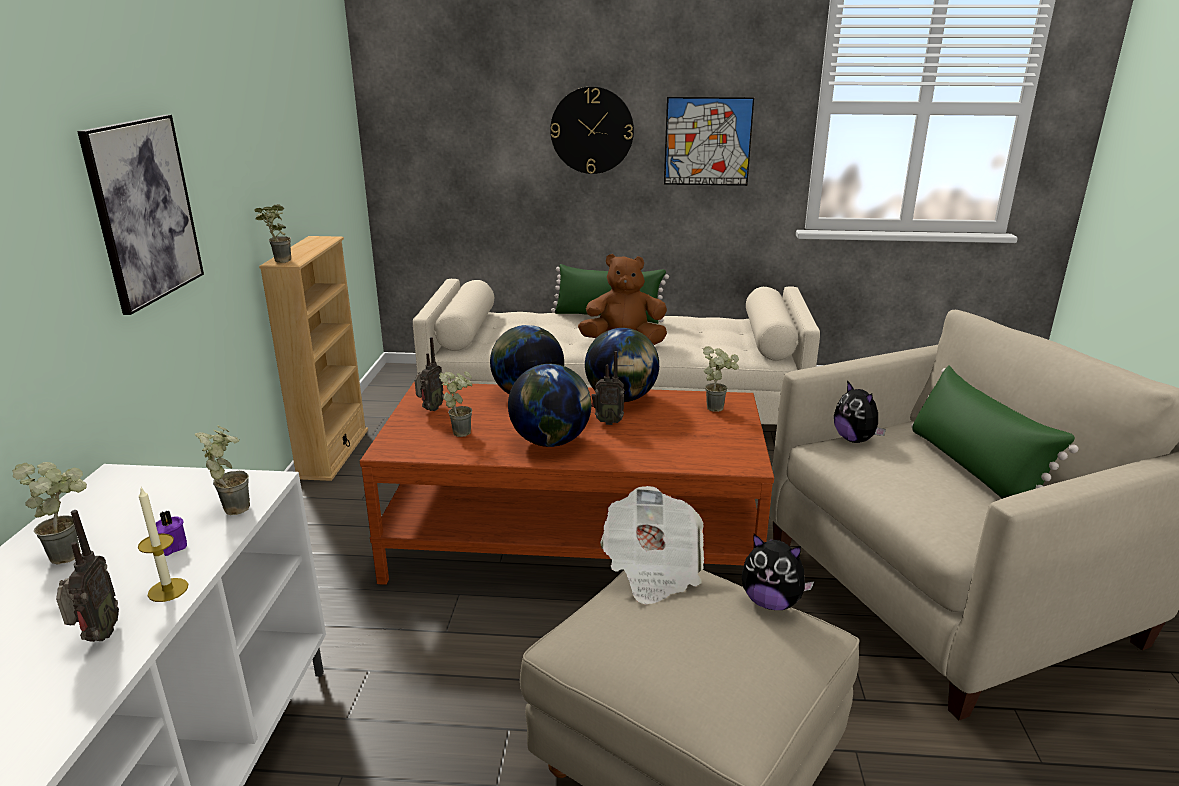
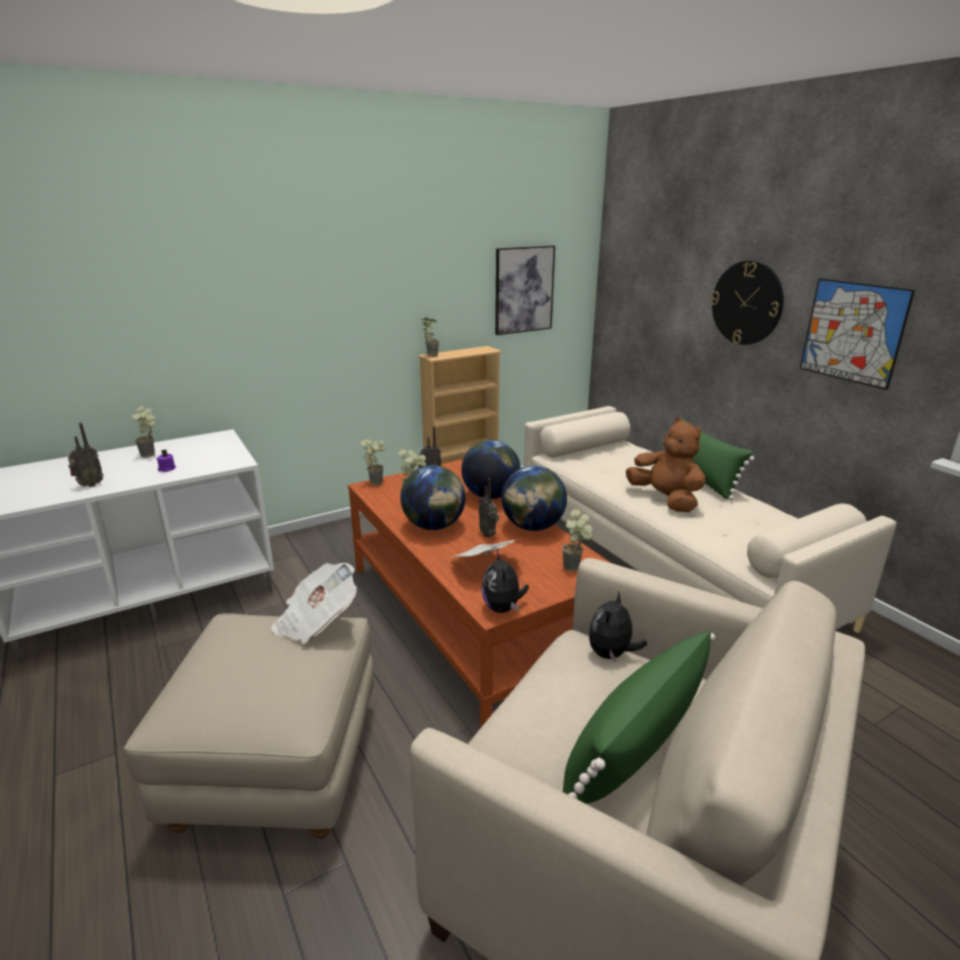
camera: 55 degrees right, 0 degrees up
(144, 211) = (308, 304): picture -> picture (524, 290)
(168, 590) = (130, 482): candle -> none
(232, 506) = (211, 465): potted plant -> potted plant (377, 481)
(664, 442) = (485, 565): none -> newspaper
(771, 602) = (317, 687): plush toy -> plush toy (503, 608)

